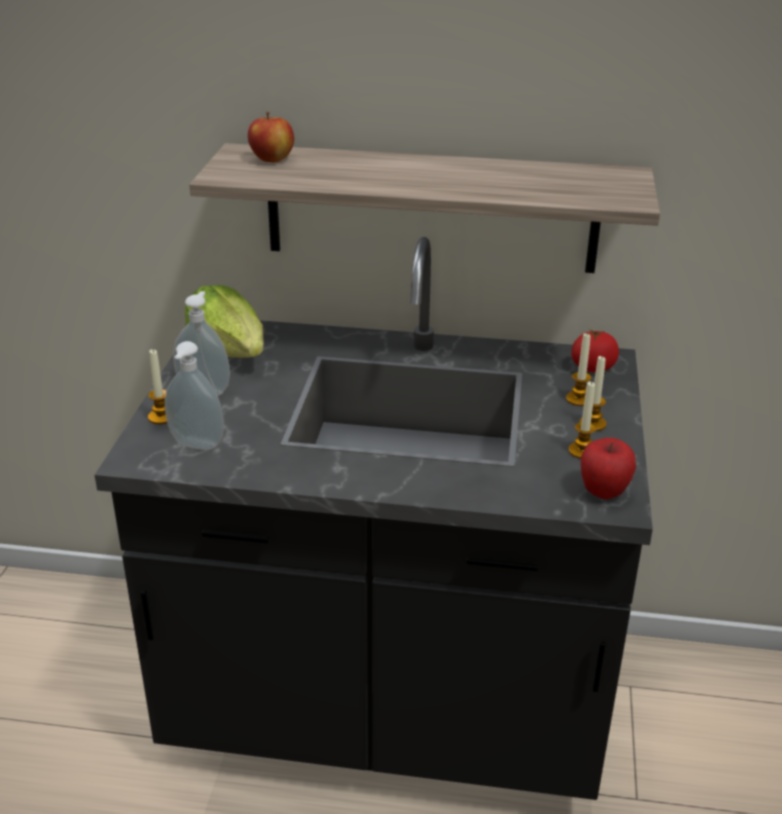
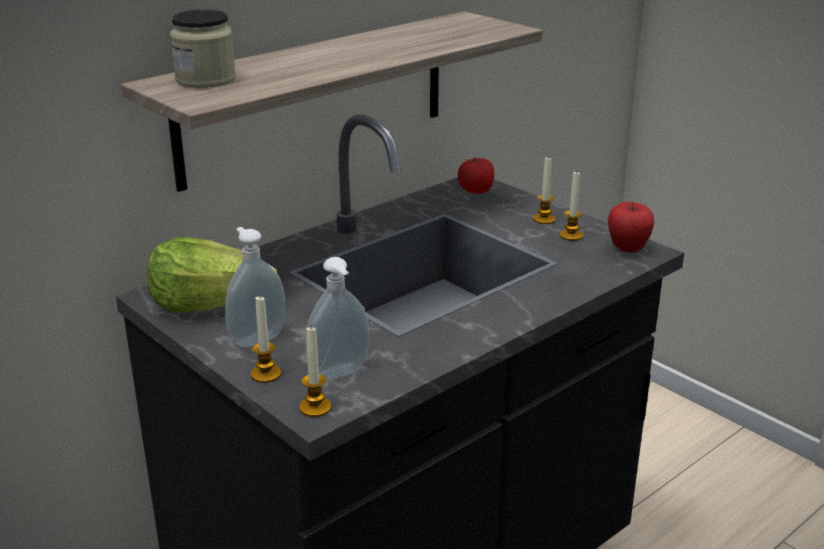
camera: 50 degrees left, 5 degrees down
(272, 159) = (205, 79): apple -> jar
(578, 399) = (507, 211): candle -> candle (315, 408)

